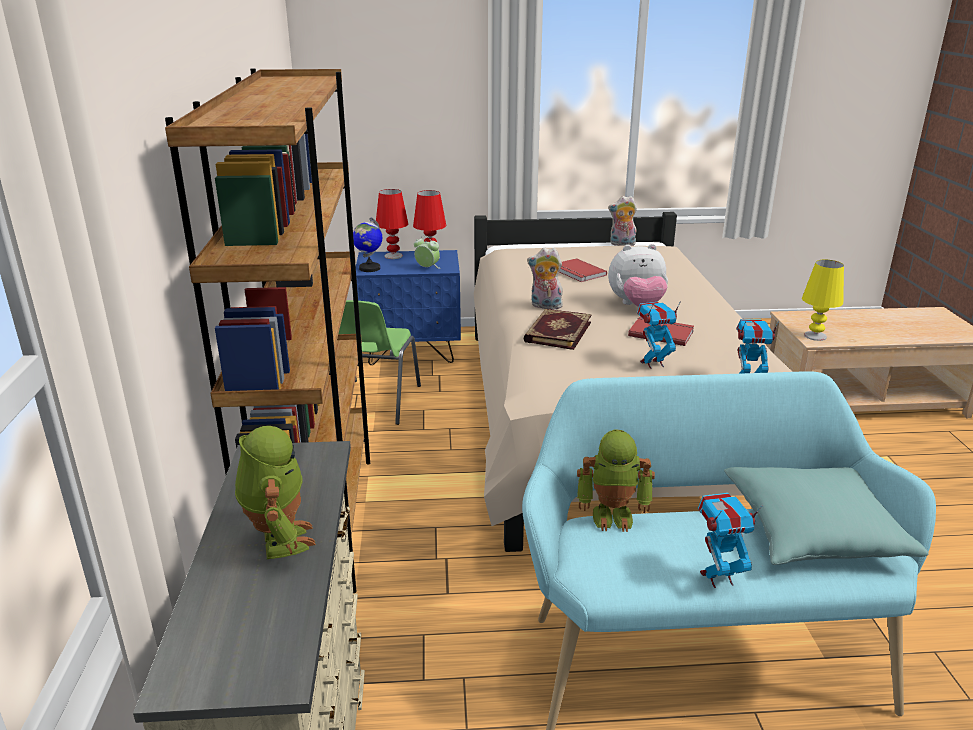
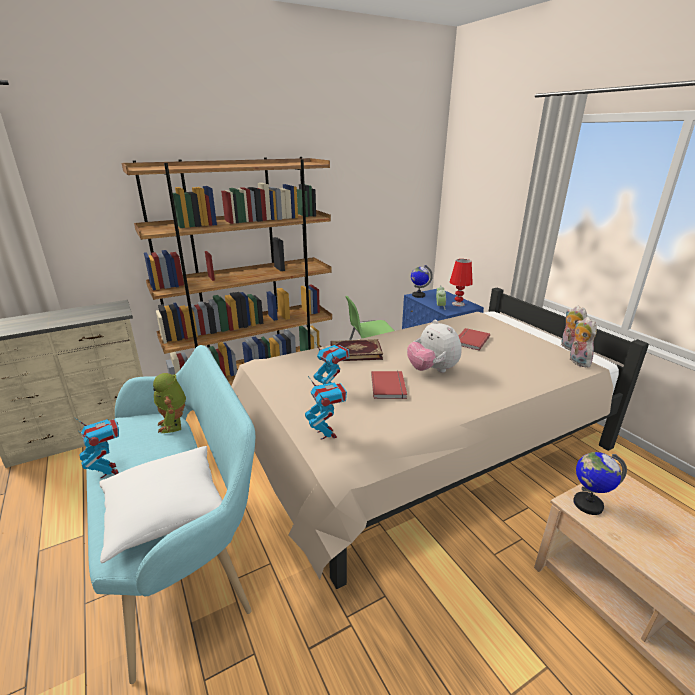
camera: 65 degrees right, 0 degrees up
(279, 540) = (50, 320): toy robot -> none
(393, 256) = (446, 295): red table lamp -> none
(545, 306) = (394, 341): plush toy -> plush toy (577, 361)
(813, 532) = (165, 511): turquoise pillow -> white pillow
(815, 336) = (587, 504): yellow table lamp -> globe

